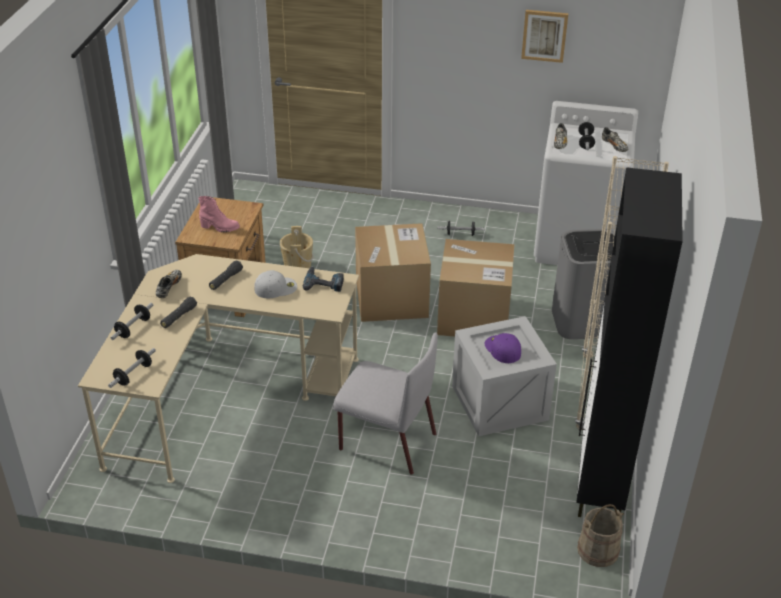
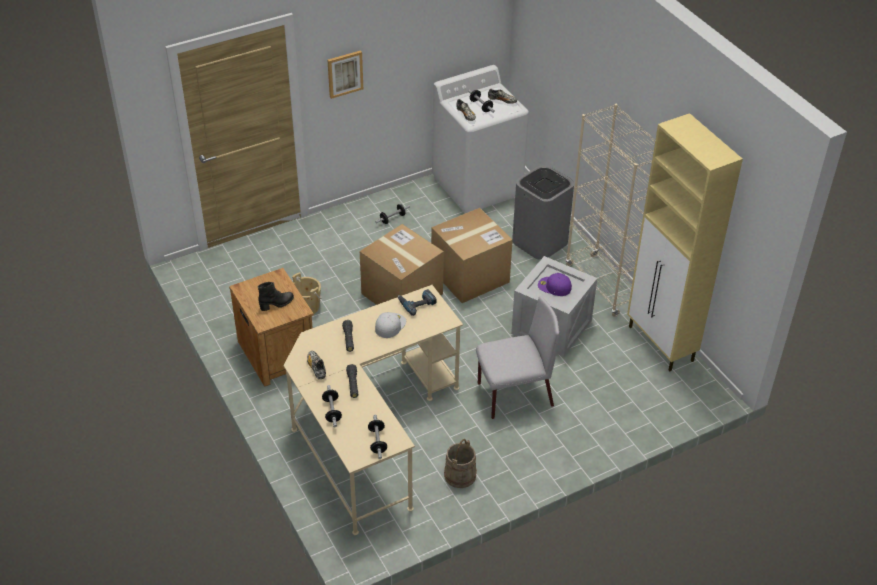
camera: 40 degrees left, 5 degrees up
(219, 228) = (277, 304): pink boot -> black boot
(544, 35) = (418, 35): picture -> picture (345, 73)
(598, 550) = (699, 384): beige bucket -> beige bucket (460, 475)
(600, 485) = (661, 344): black cabinet -> beige cabinet

